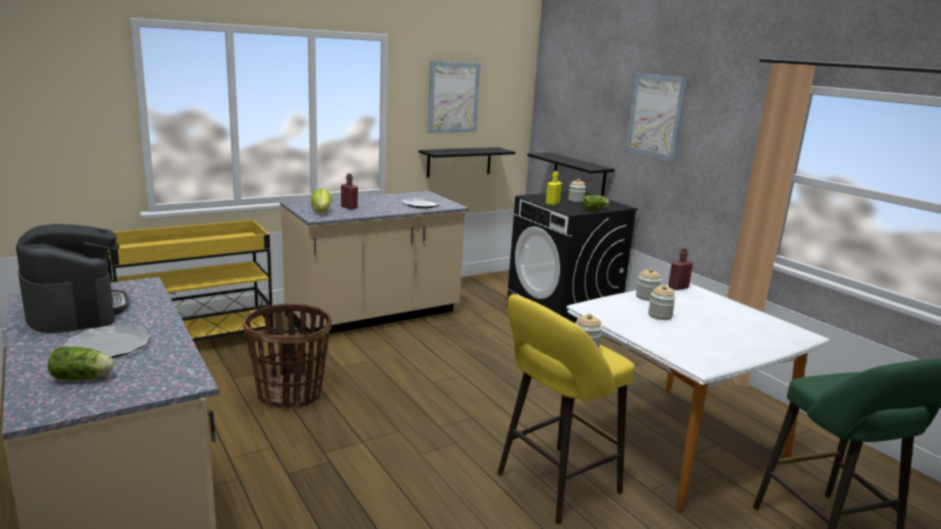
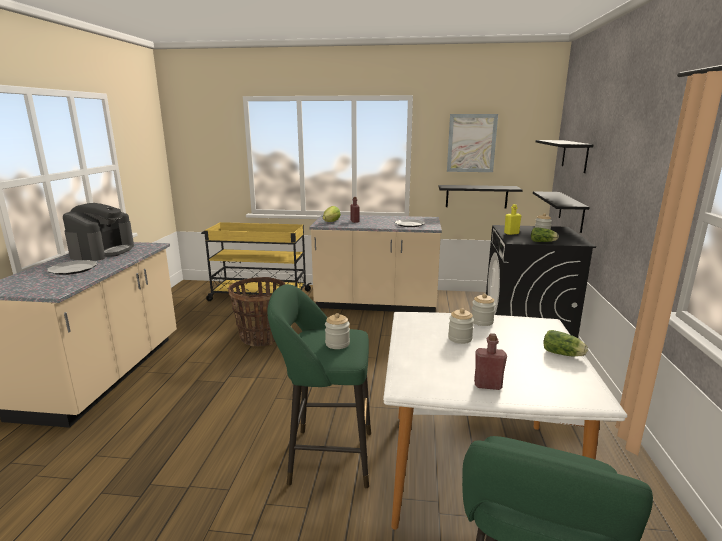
camera: 40 degrees right, 0 degrees up
(84, 377) = (33, 280): lettuce -> lettuce (563, 354)
(553, 485) = (325, 456): yellow stool -> green stool
(575, 114) = (575, 155): none -> black shelf
(656, 116) = (617, 152): picture -> none
(678, 287) = (535, 321): red bottle -> red bottle (487, 385)

